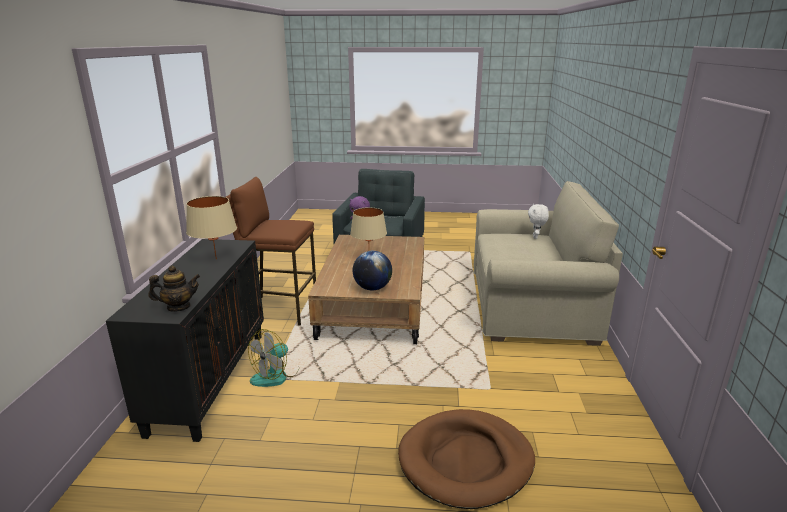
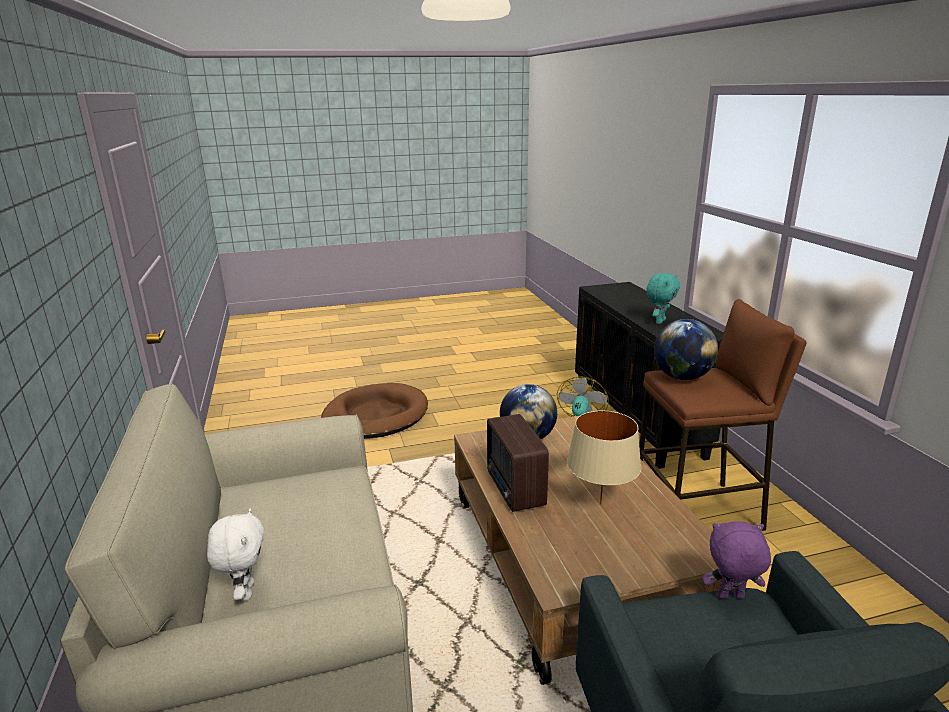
camera: 160 degrees right, 0 degrees up
(178, 307) = (600, 291): teapot -> none
(216, 259) = (659, 321): beige table lamp -> turquoise plush toy
(285, 229) = (682, 377): none -> globe
(405, 266) = (515, 490): none -> radio

